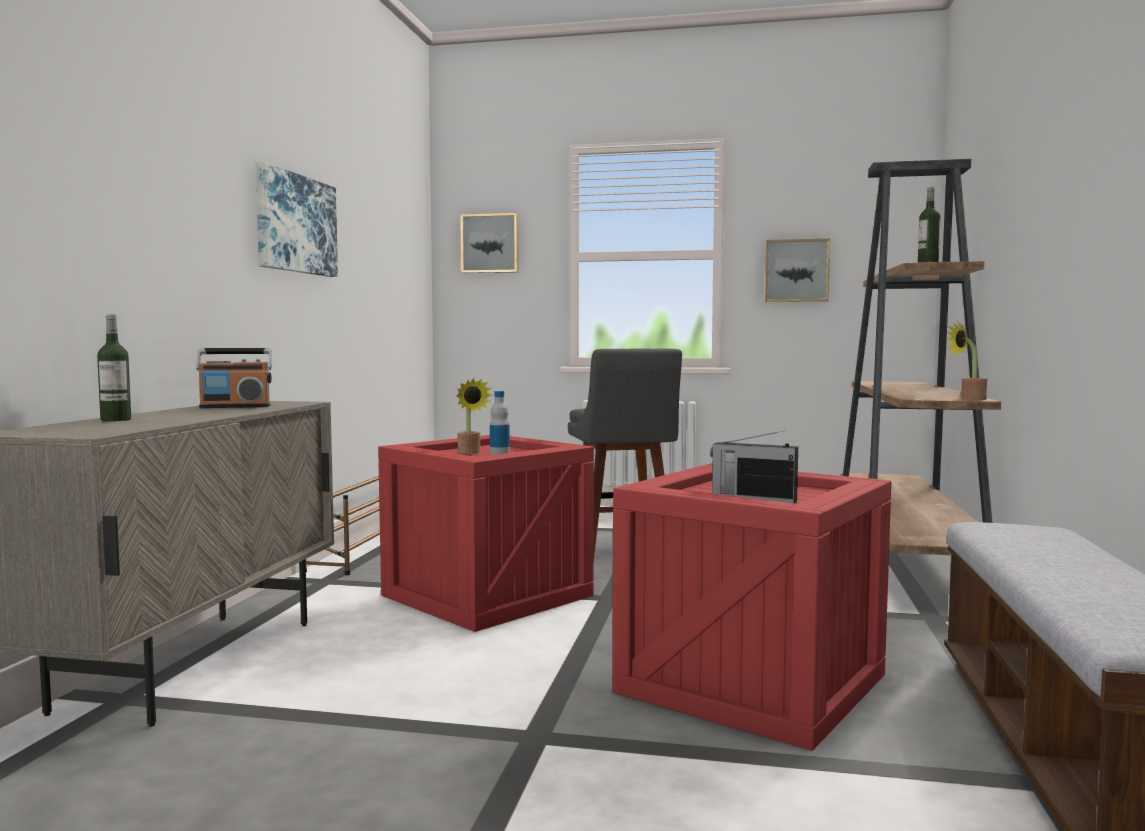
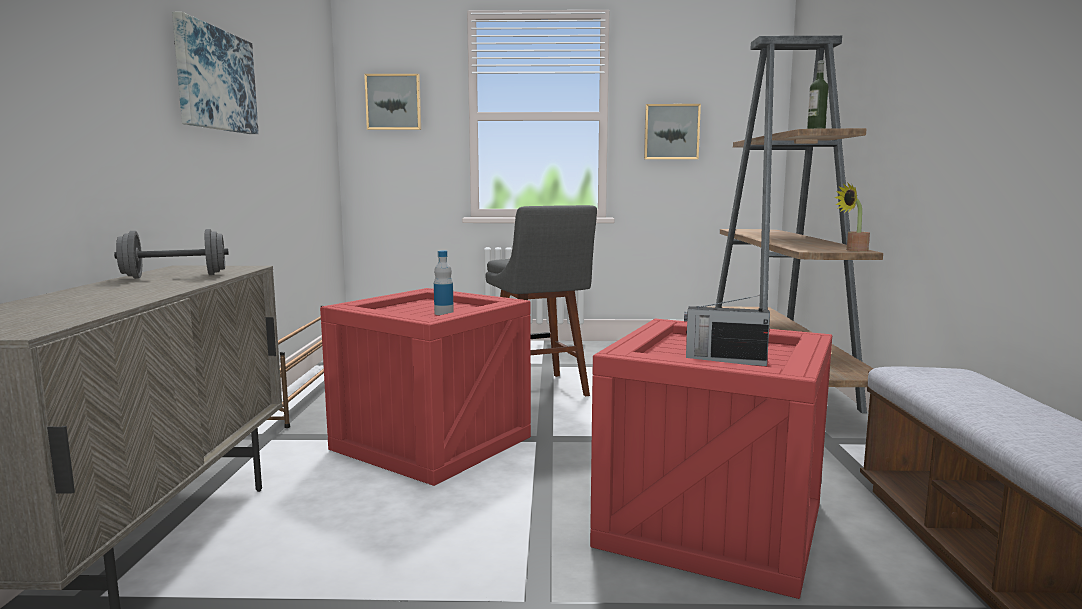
camera: 10 degrees left, 5 degrees up
(116, 420) = (44, 302): bottle -> none
(235, 407) = (175, 276): radio -> grey dumbbell
(470, 453) = (412, 310): potted plant -> none

